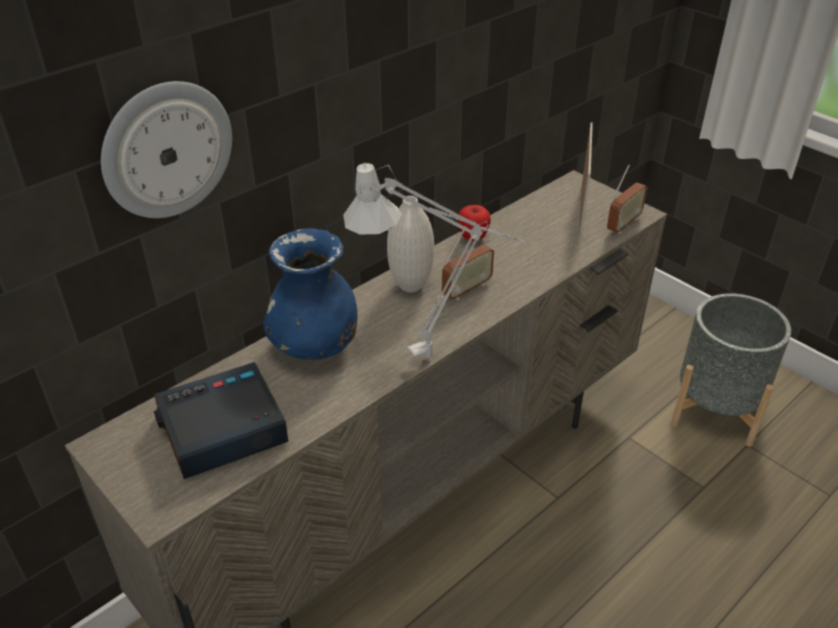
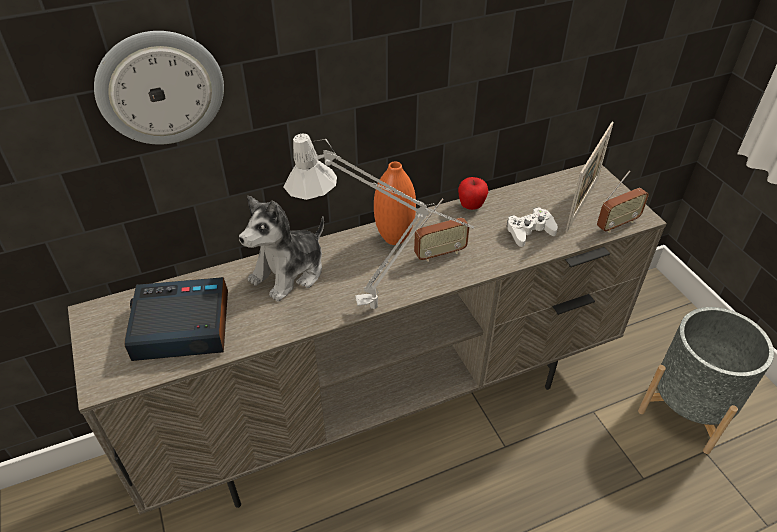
camera: 20 degrees right, 5 degrees up
(315, 345) = (289, 272): blue vase -> plush toy
(410, 286) = (394, 238): white vase -> orange vase
(544, 249) = (529, 231): none -> white game controller

